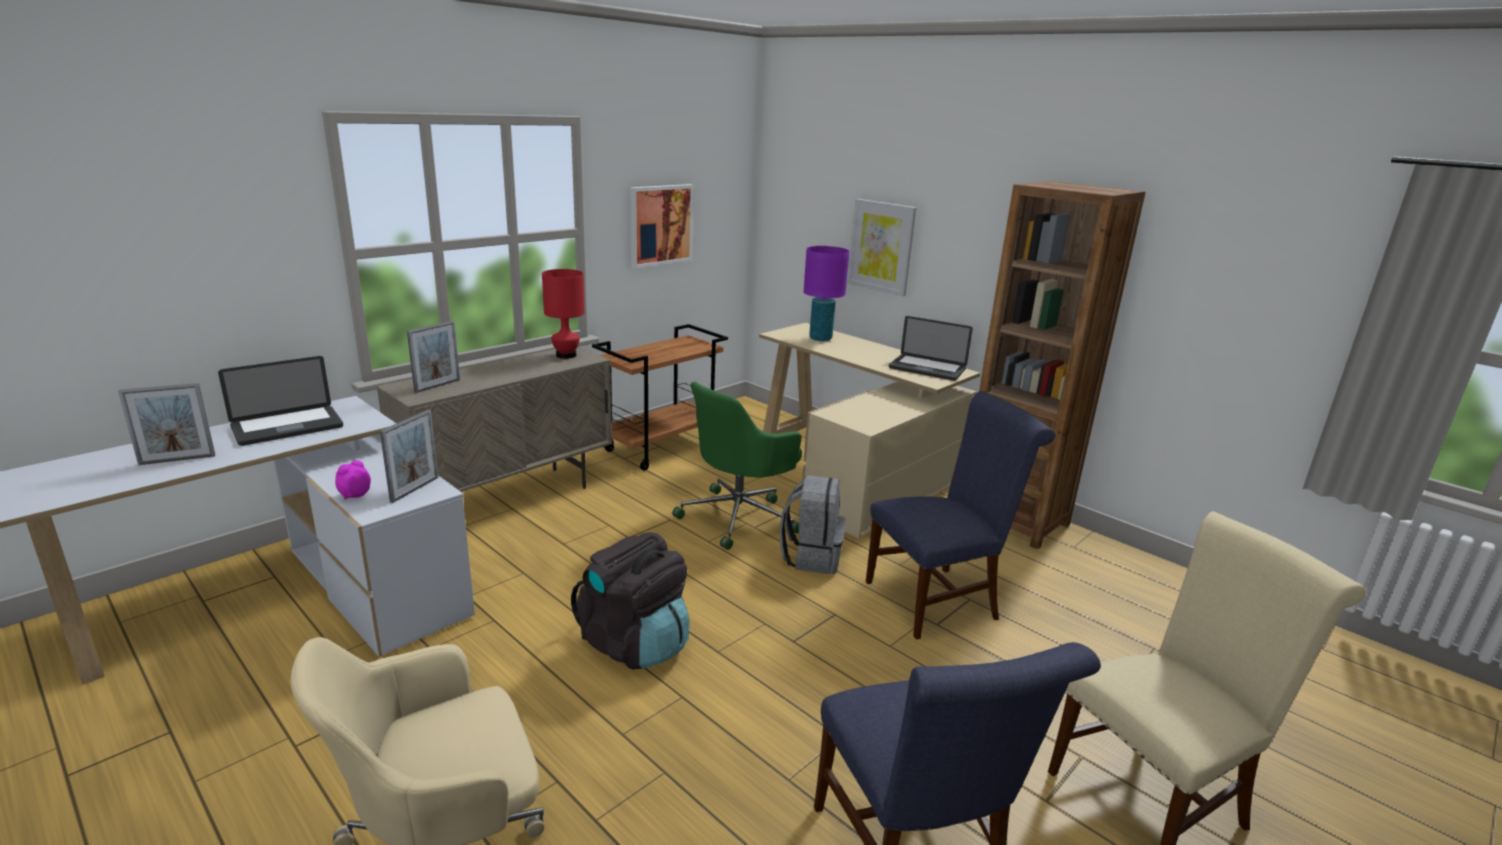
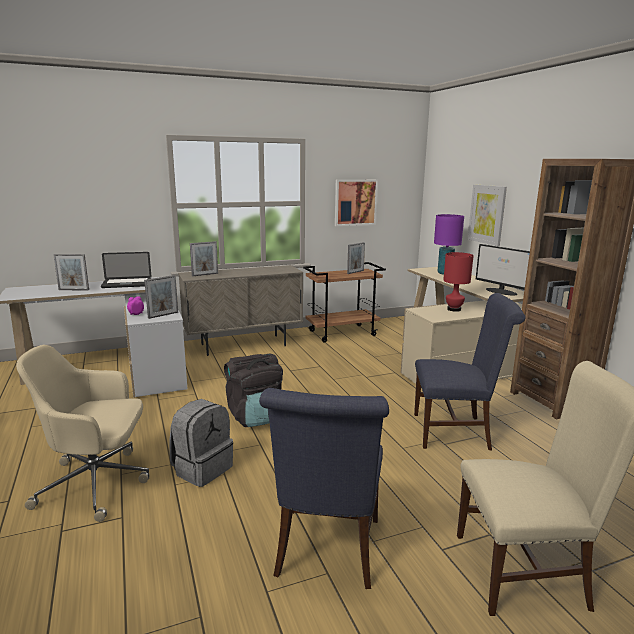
camera: 25 degrees right, 5 degrees down
(566, 355) = (282, 268): red table lamp -> red table lamp (454, 309)
(677, 345) = (355, 272): none -> picture frame
(739, 517) = (361, 371): green office chair -> none
(811, 557) = (389, 396): grey backpack -> grey backpack (202, 468)
(927, 369) = (501, 291): laptop -> monitor

